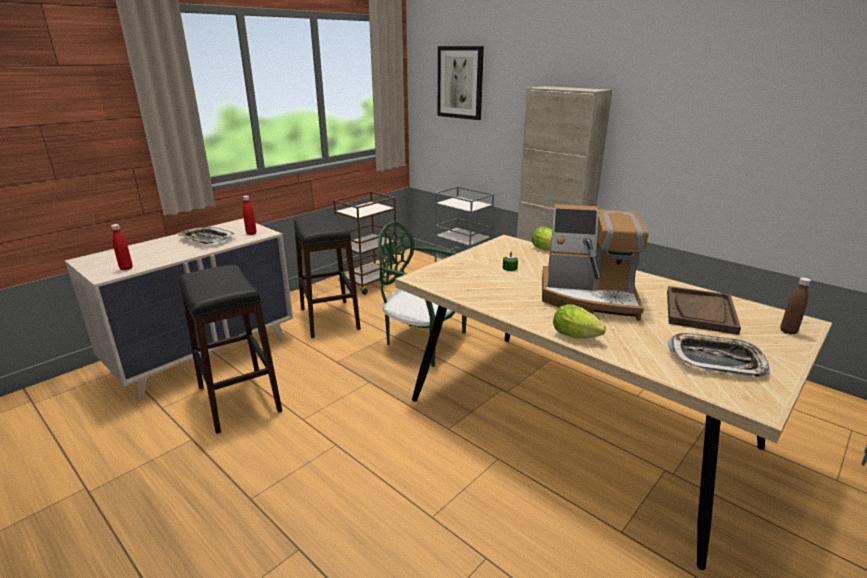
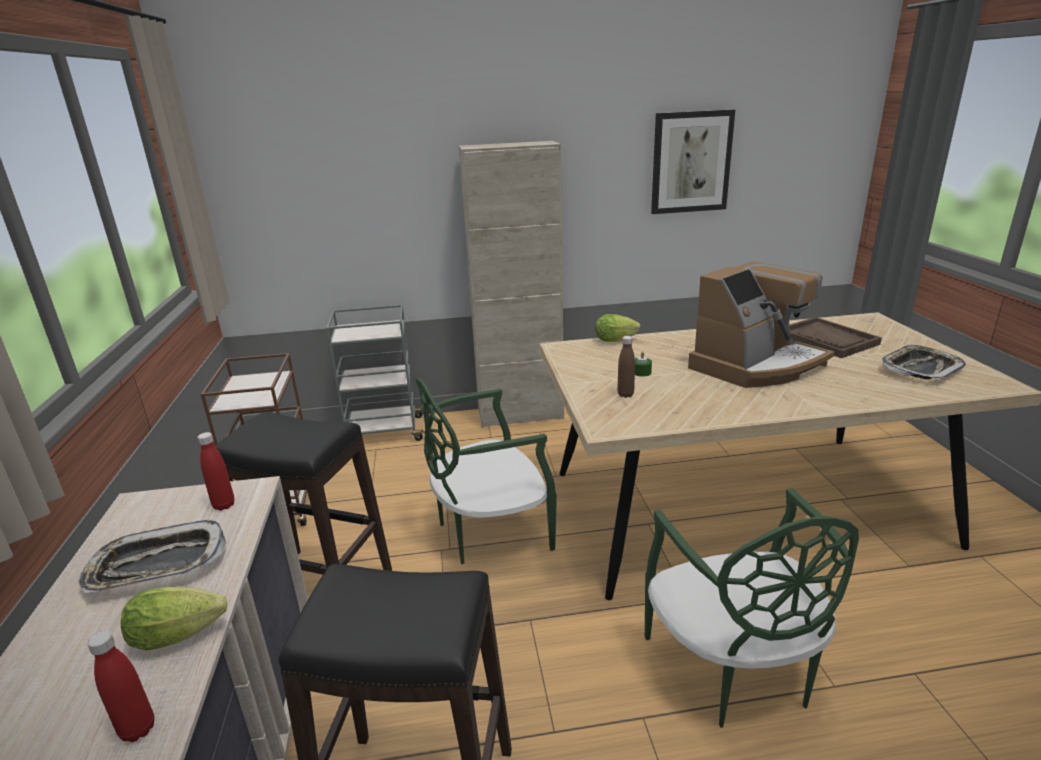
camera: 50 degrees left, 0 degrees up
(404, 467) = (733, 669): none -> green chair
(460, 82) = (304, 155): picture -> picture (691, 162)
(578, 337) = (842, 401): lettuce -> lettuce (183, 634)
(788, 331) = (884, 328): brown bottle -> brown bottle (625, 394)

